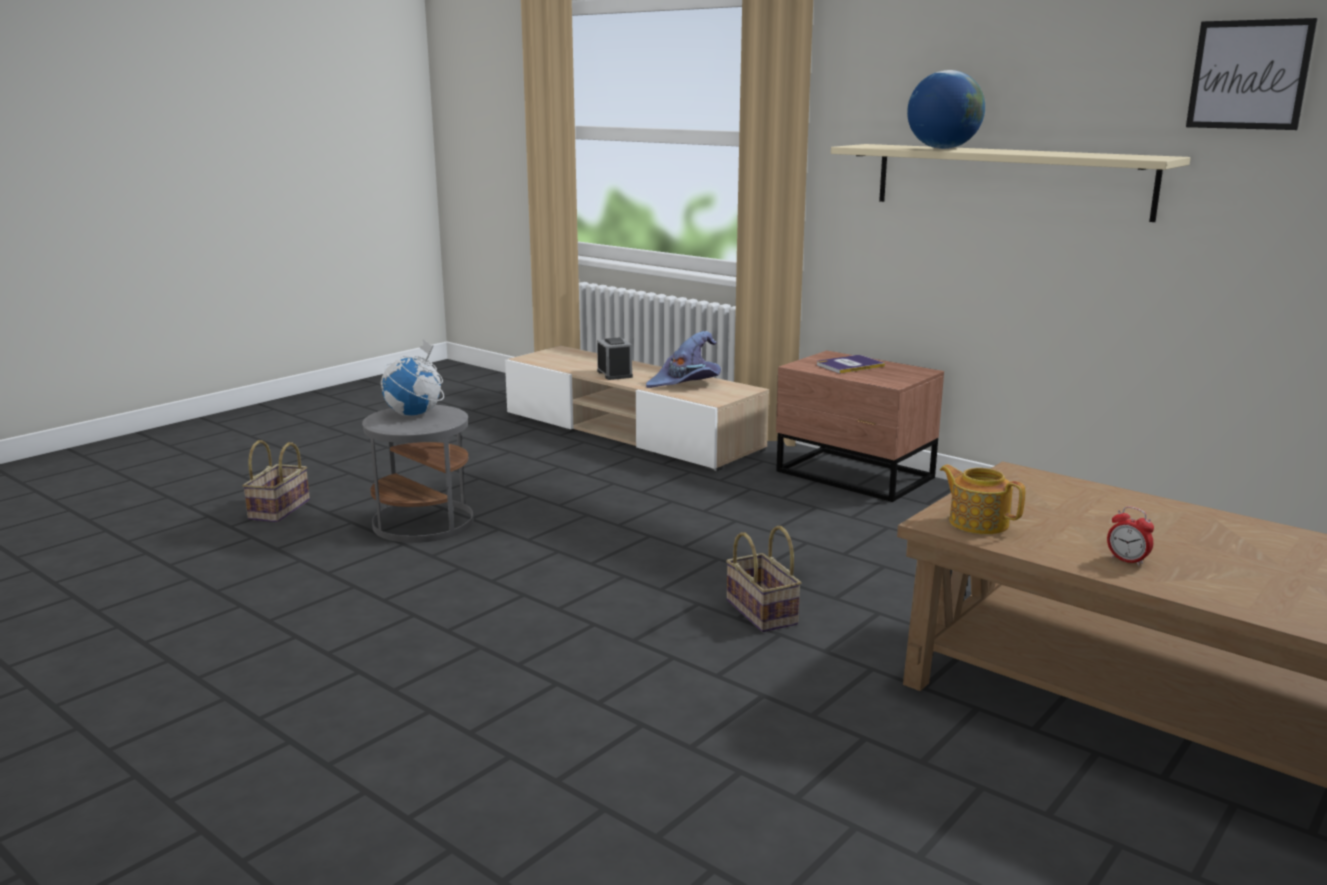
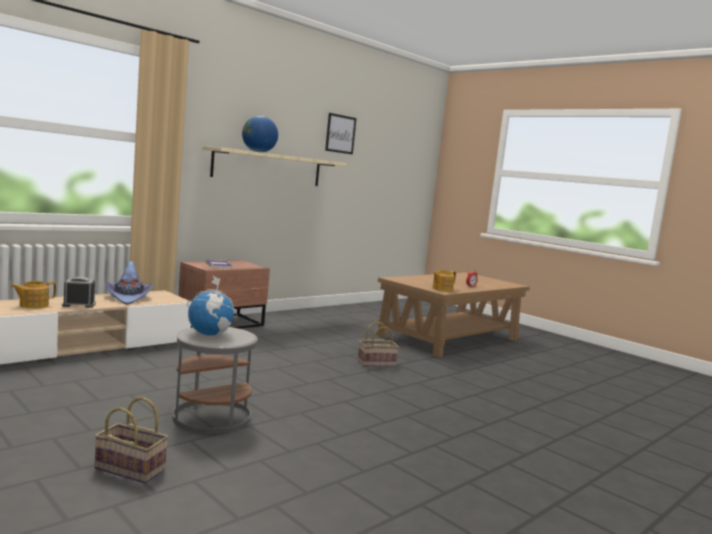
camera: 85 degrees left, 10 degrees down
(587, 363) = (33, 305): none -> teapot

